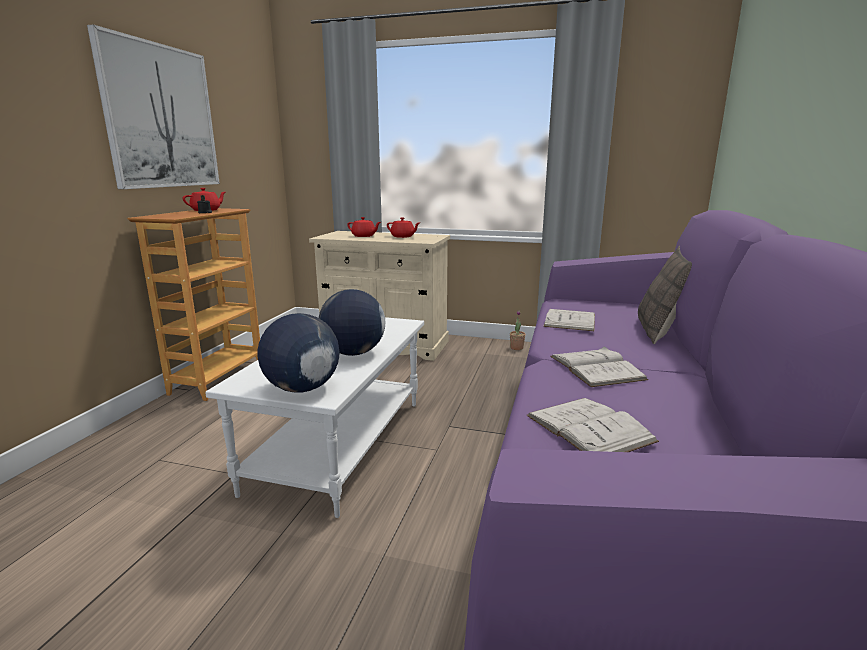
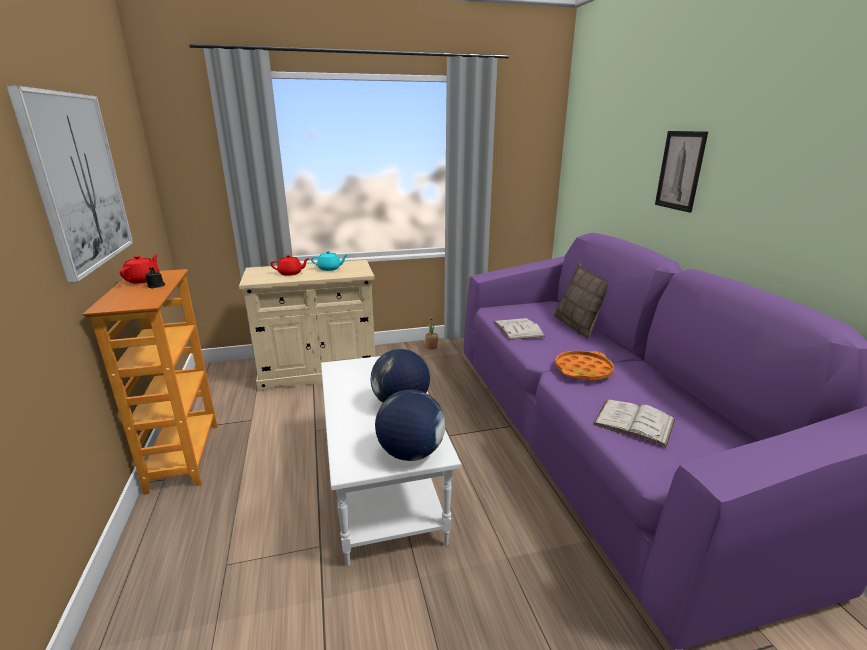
camera: 30 degrees left, 5 degrees up
(403, 236) = (330, 269): red teapot -> turquoise teapot
(596, 367) = (583, 370): white book -> orange tray
(817, 93) = (680, 170): none -> picture

